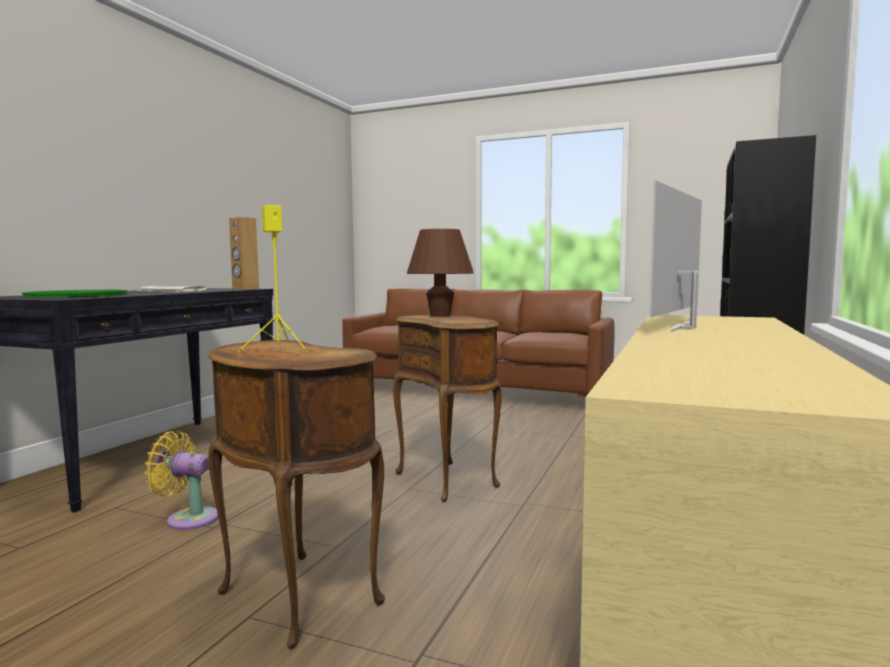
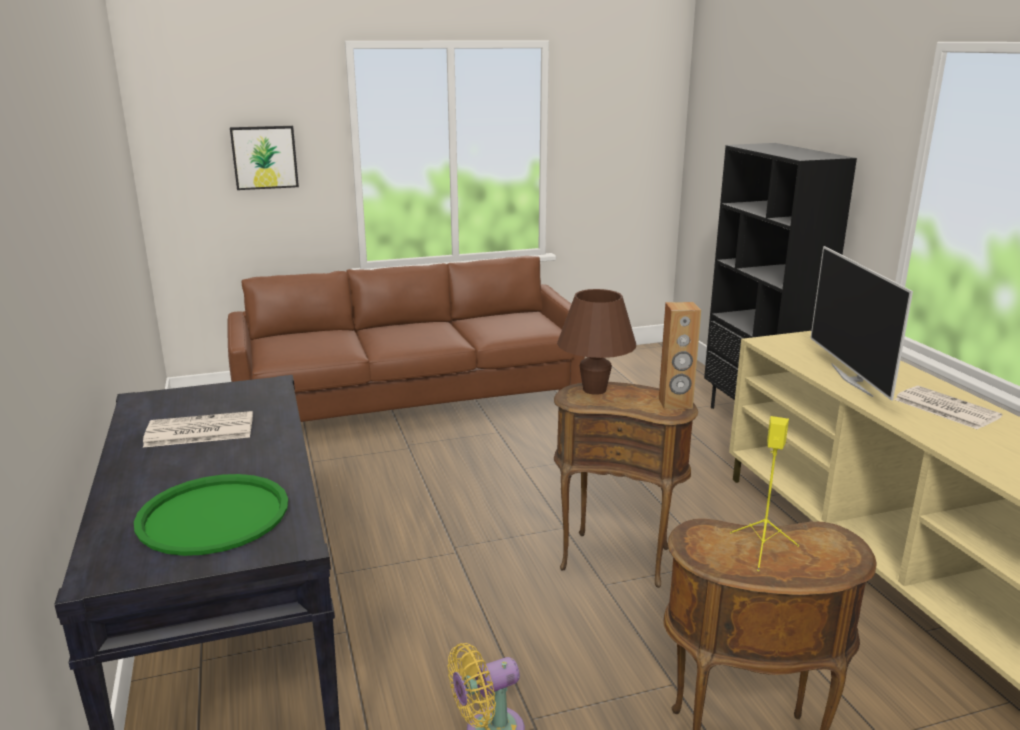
camera: 40 degrees left, 15 degrees up
(245, 288) = (266, 388): brown speaker -> brown speaker (675, 404)
(421, 215) = (264, 157): none -> picture
(736, 340) = (944, 408): none -> newspaper

